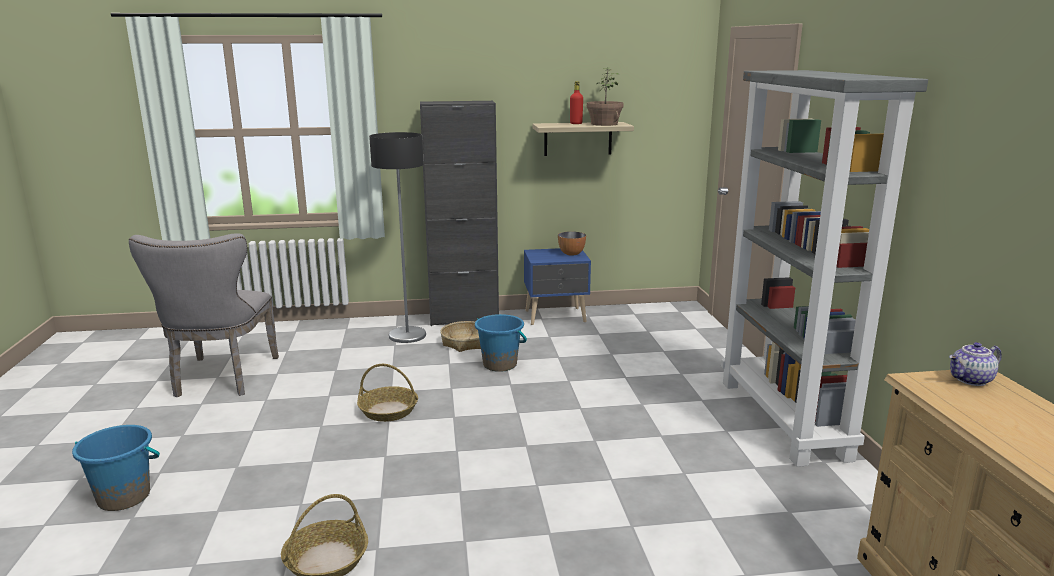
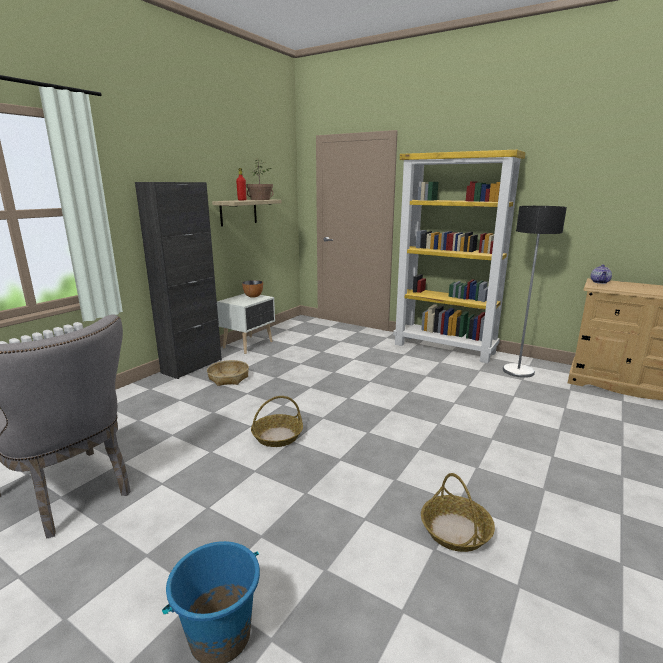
camera: 50 degrees left, 0 degrees up
(408, 335) = (175, 391): floor lamp -> floor lamp (518, 371)
(500, 364) = (279, 380): blue bucket -> none
(556, 317) = (249, 345): blue nightstand -> white nightstand
(784, 419) = (445, 348): grey bookcase -> yellow bookcase

